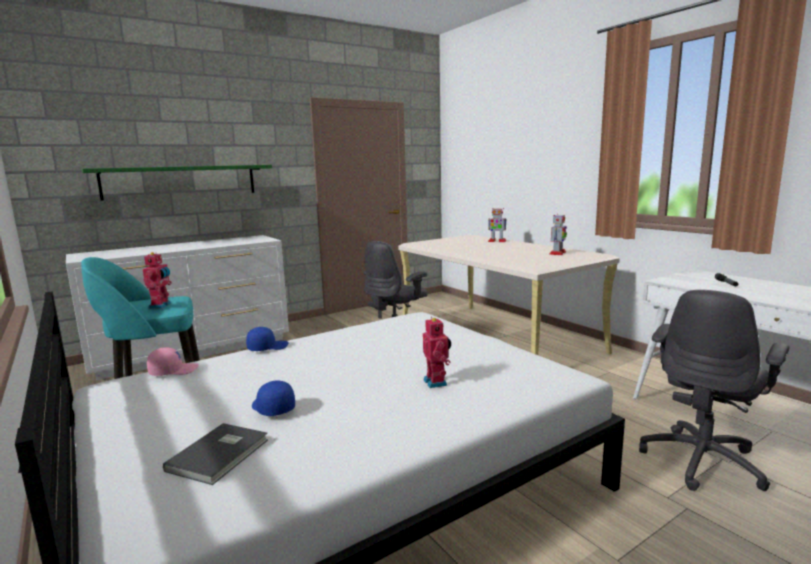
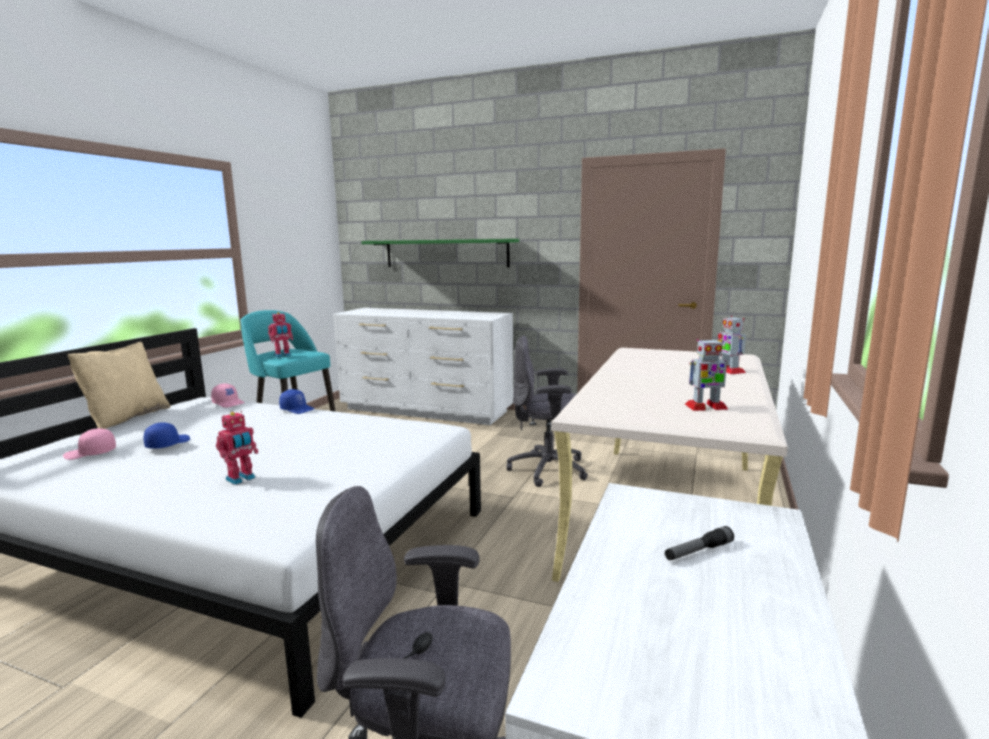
camera: 55 degrees right, 0 degrees up
(86, 432) = (126, 418): none -> beige pillow
(221, 454) = (90, 453): grey book -> pink cap

